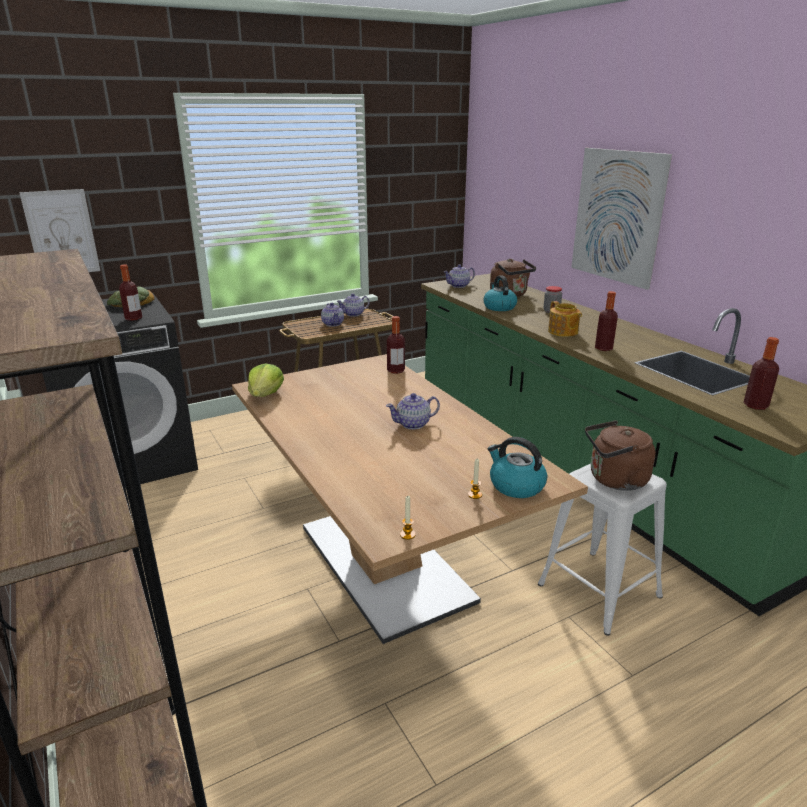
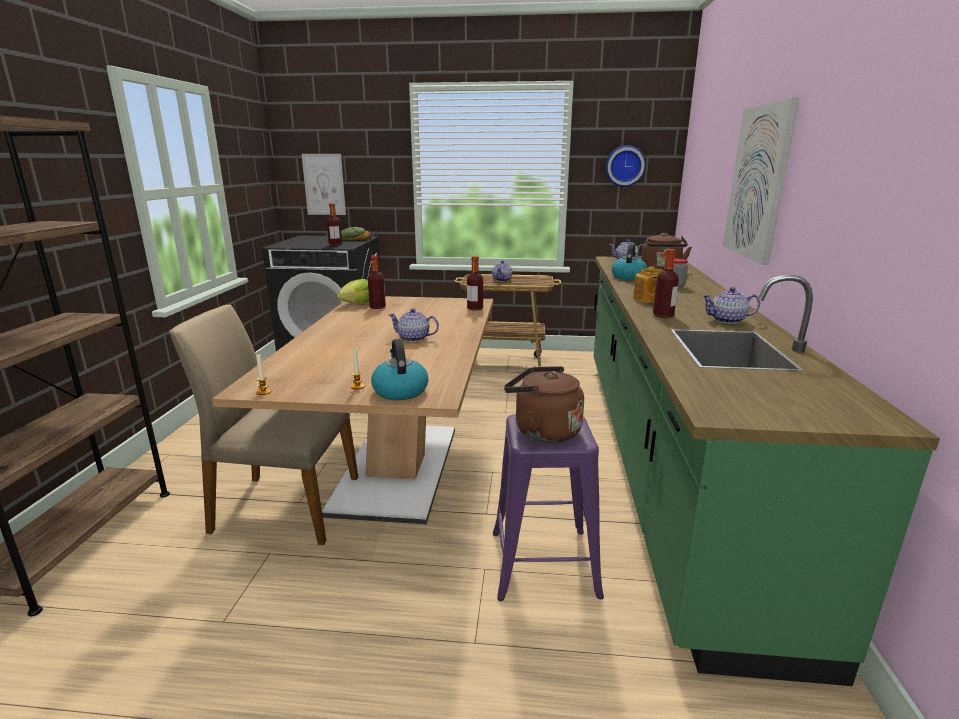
camera: 35 degrees right, 5 degrees down
(332, 652) = (285, 506): none -> beige chair
(353, 314) = (529, 277): teapot -> teapot (728, 320)
(417, 183) = (624, 166): none -> wall clock
(599, 590) = (544, 562): white stool -> purple stool
(755, 405) = (733, 385): bottle -> bottle (377, 307)

